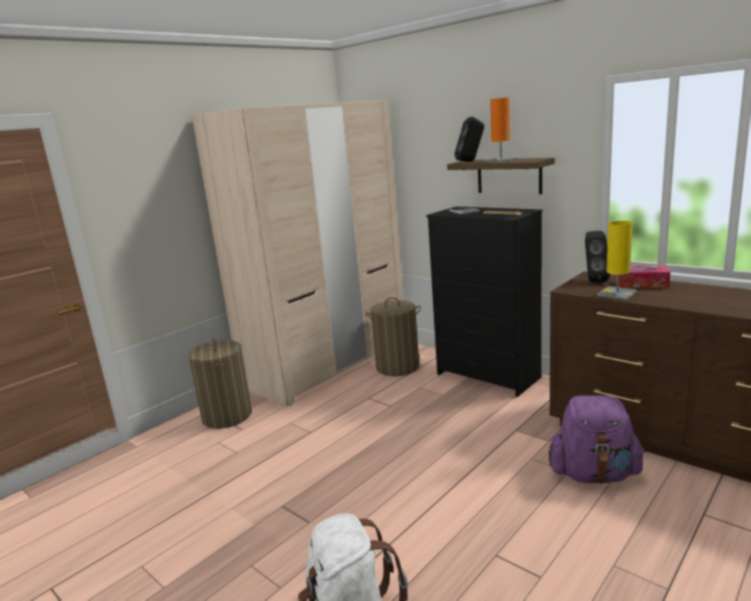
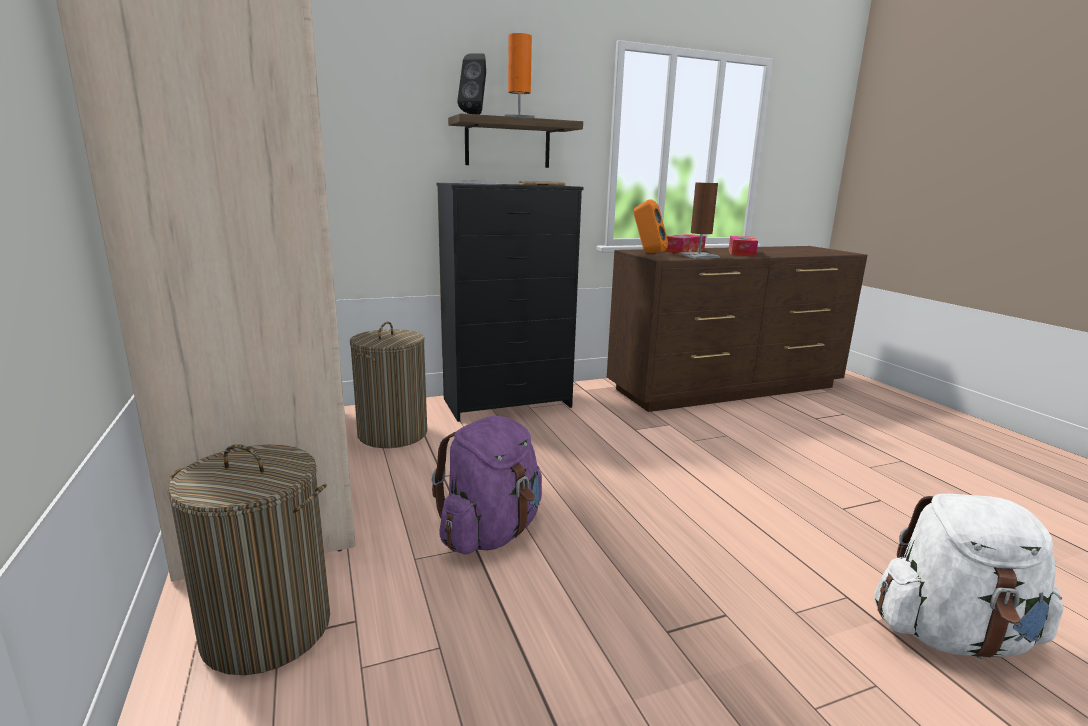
camera: 65 degrees left, 0 degrees up
(593, 280) = (648, 252): black speaker -> orange speaker
(594, 474) = (740, 429): purple backpack -> purple backpack (491, 533)
(617, 294) = (699, 256): yellow table lamp -> brown table lamp
(693, 299) = (741, 253): none -> tissue box

